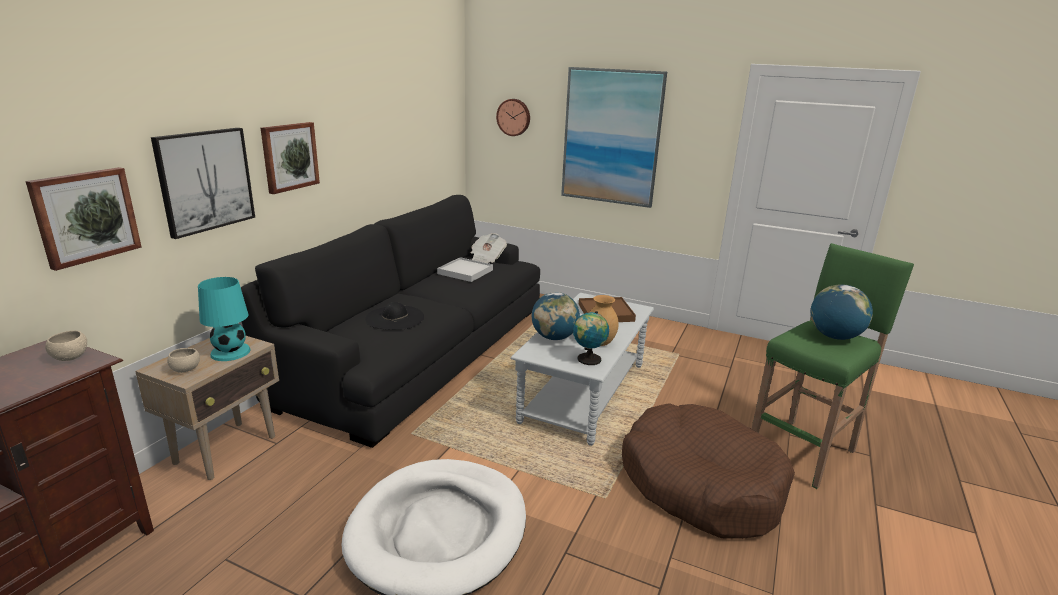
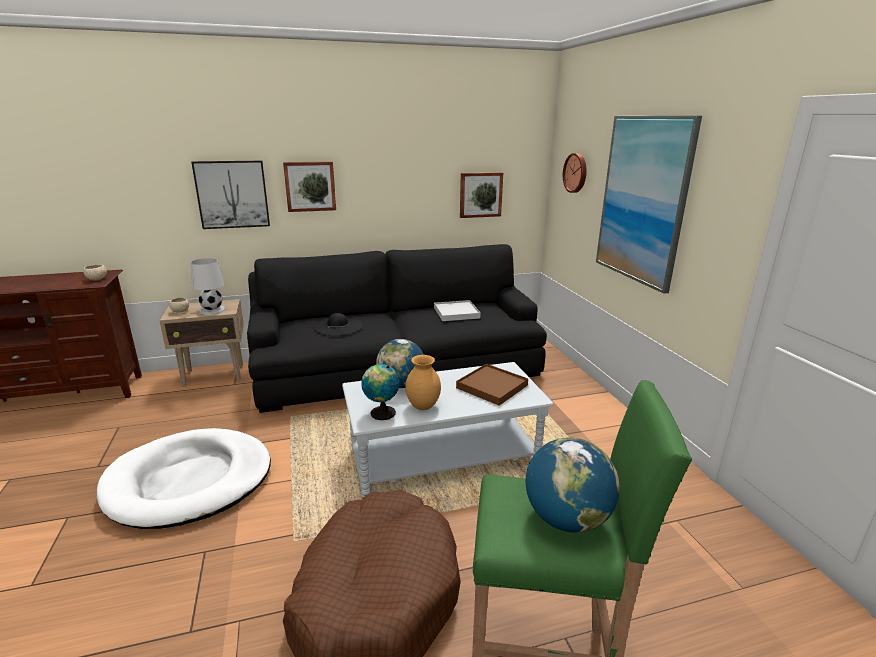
camera: 50 degrees right, 0 degrees up
(85, 216) = (146, 204): picture -> picture (480, 194)
(230, 352) = (212, 310): turquoise table lamp -> white table lamp
(486, 258) = (497, 308): newspaper -> none

